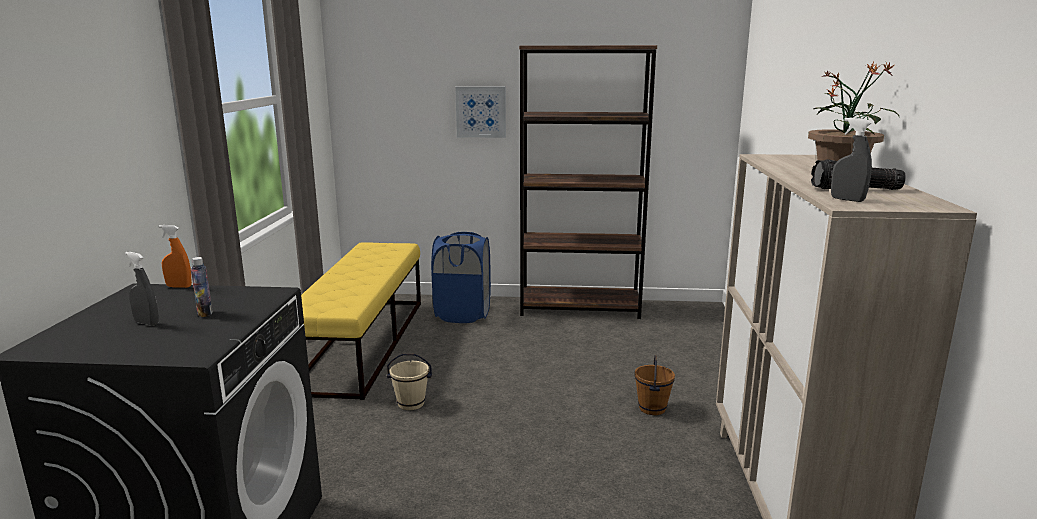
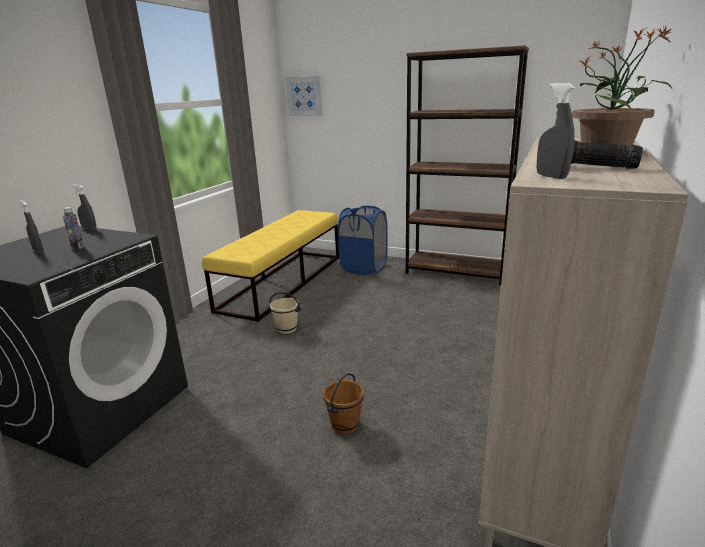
camera: 20 degrees right, 5 degrees up
(179, 286) = (89, 228): orange spray bottle -> grey spray bottle
(481, 112) = (387, 111): picture -> picture (304, 96)
(653, 409) = (466, 360): brown bucket -> brown bucket (345, 425)

